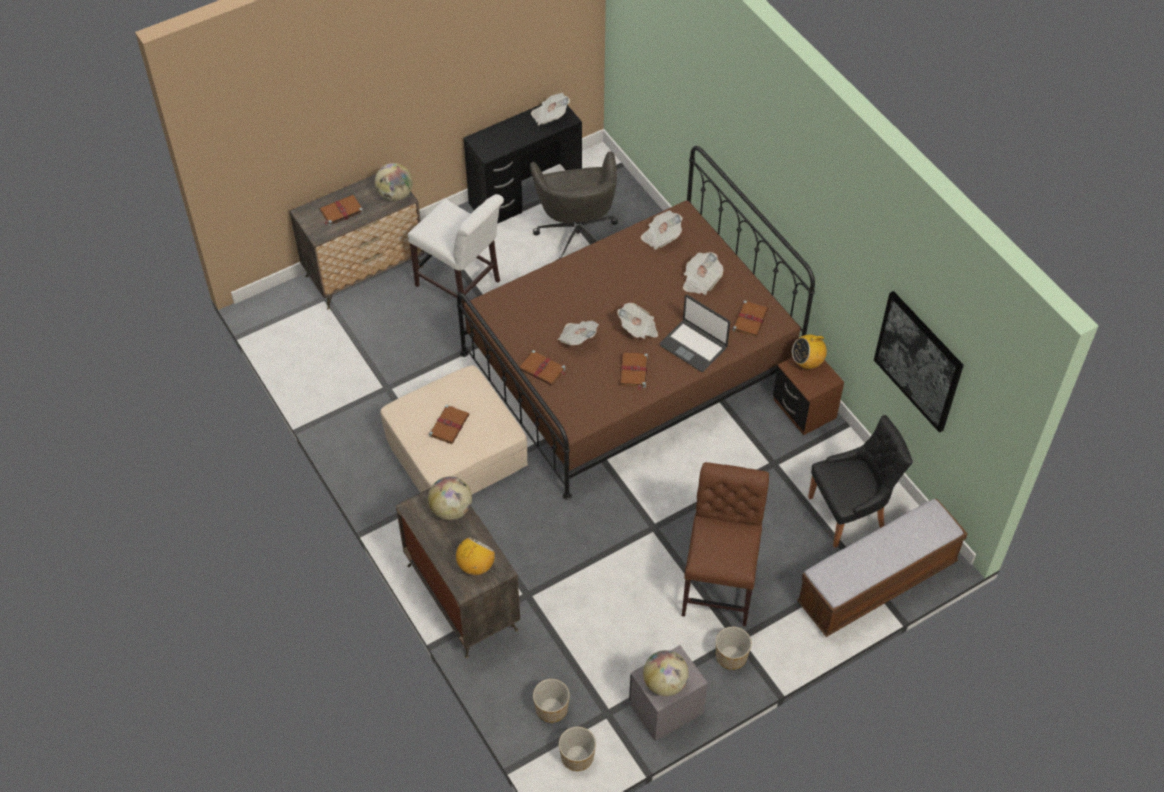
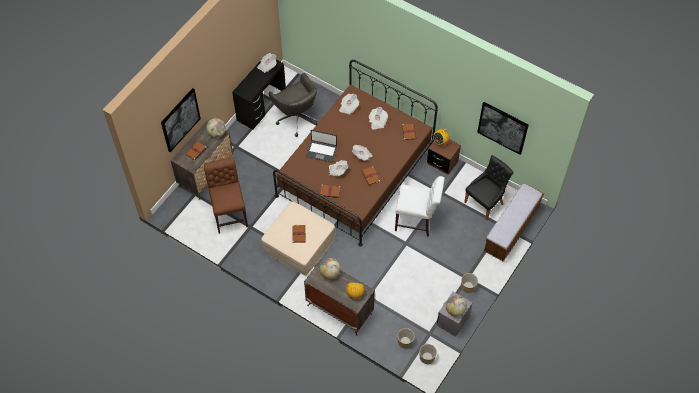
camera: 25 degrees left, 5 degrees up
(324, 137) = (180, 120): none -> picture
(461, 285) = (256, 163): white chair -> white chair (416, 222)
(693, 346) = (390, 154): laptop -> laptop (321, 151)
(720, 584) = (447, 257): brown chair -> brown chair (229, 213)

